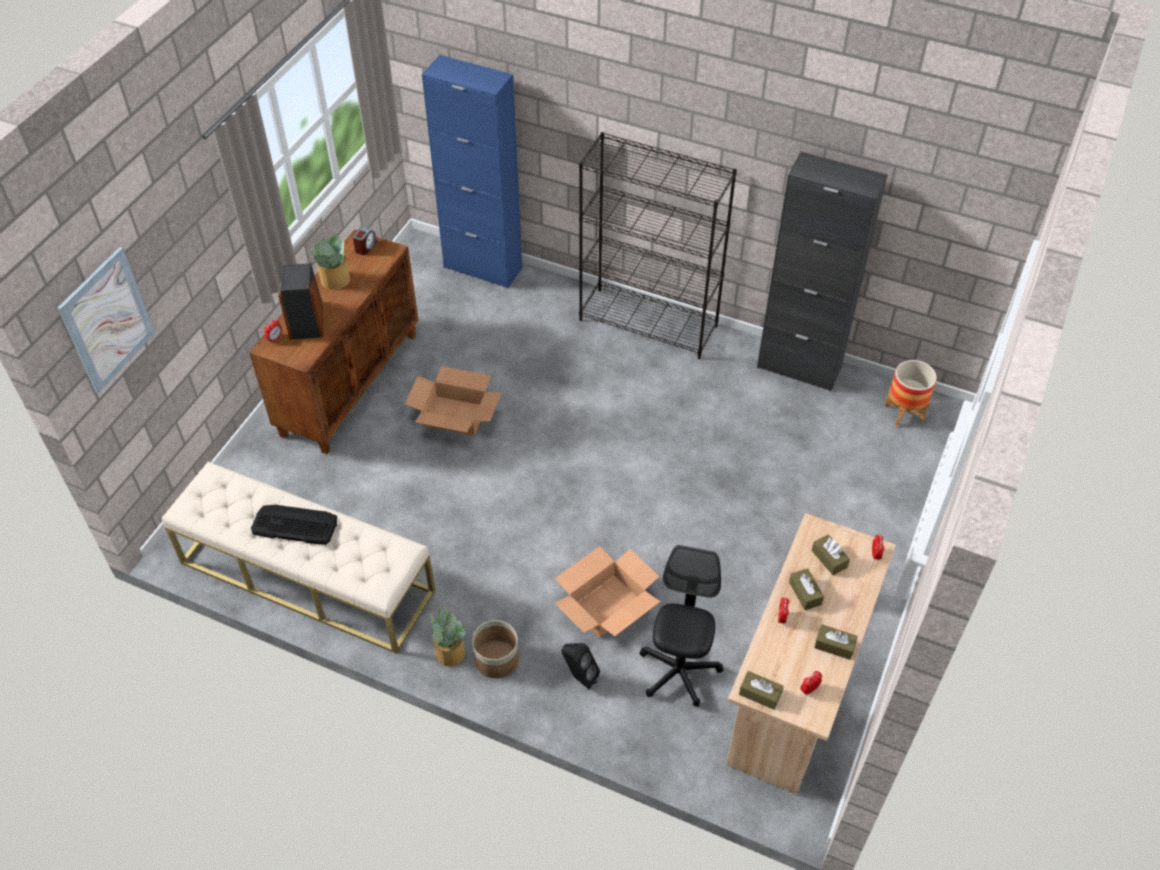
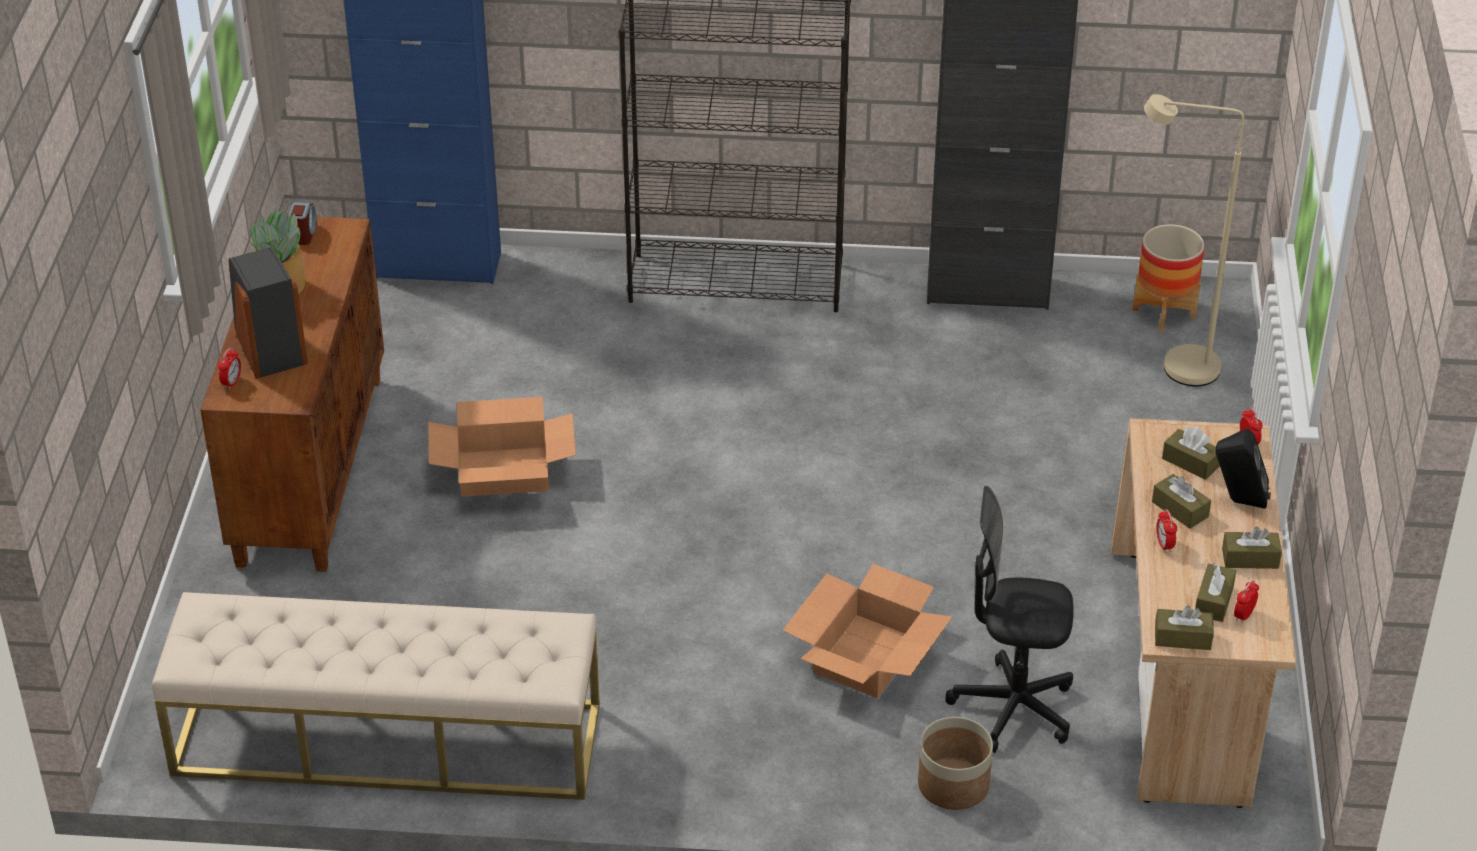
camera: 20 degrees left, 10 degrees down
(107, 320) = (58, 350): picture -> none
(294, 525) = (376, 637): keyboard -> none
(450, 651) = (665, 775): potted plant -> none
(497, 659) = (741, 765): planter -> planter (954, 785)
(579, 677) = (874, 754): black speaker -> black speaker (1238, 501)
(679, 671) = (1013, 708): black office chair -> black office chair turned 75 degrees counterclockwise
(794, 671) = (1213, 601): none -> brown tissue box
(894, 454) = (1175, 367): none -> beige floor lamp

